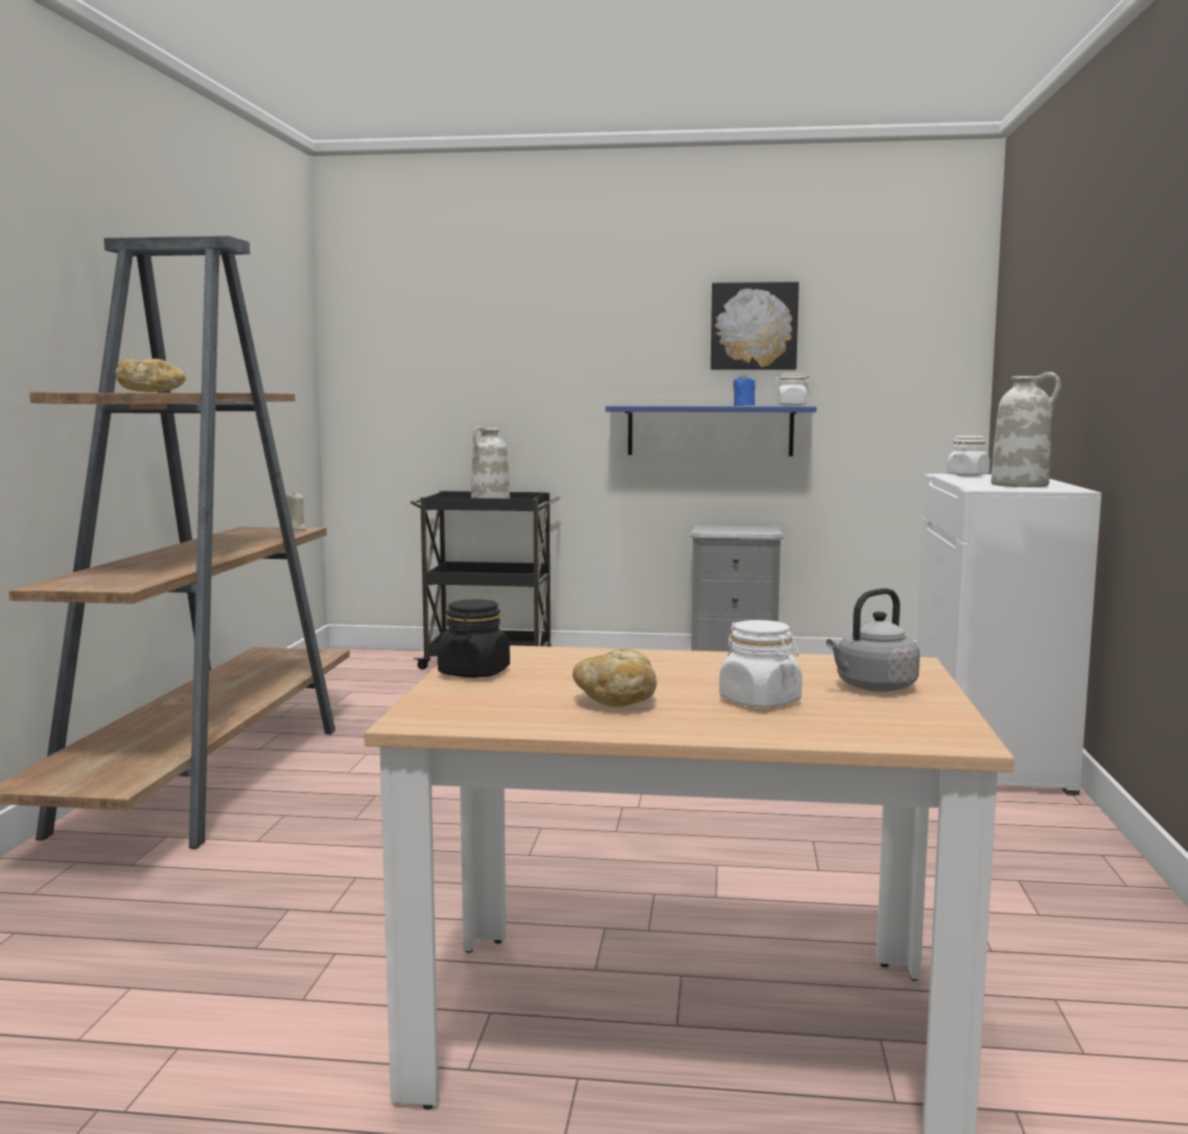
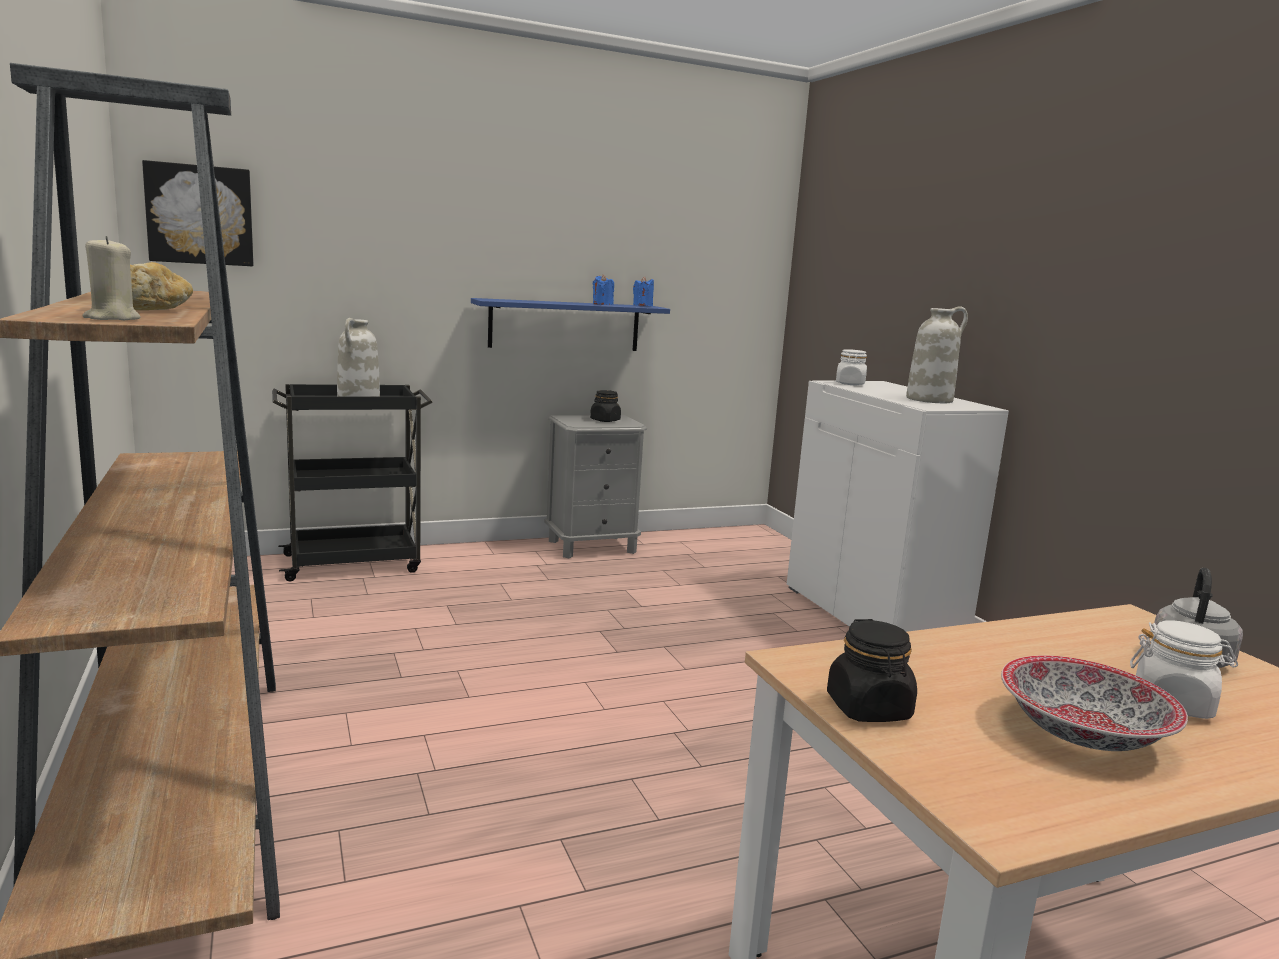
camera: 30 degrees left, 5 degrees up
(294, 529) = (210, 456): beige candle -> beige candle (112, 319)
(616, 701) = (1081, 733): bread -> bowl
(743, 529) = (605, 420): none -> black jar
(754, 326) = (607, 228): picture -> picture (200, 215)
(791, 405) = (642, 306): white jar -> blue candle

